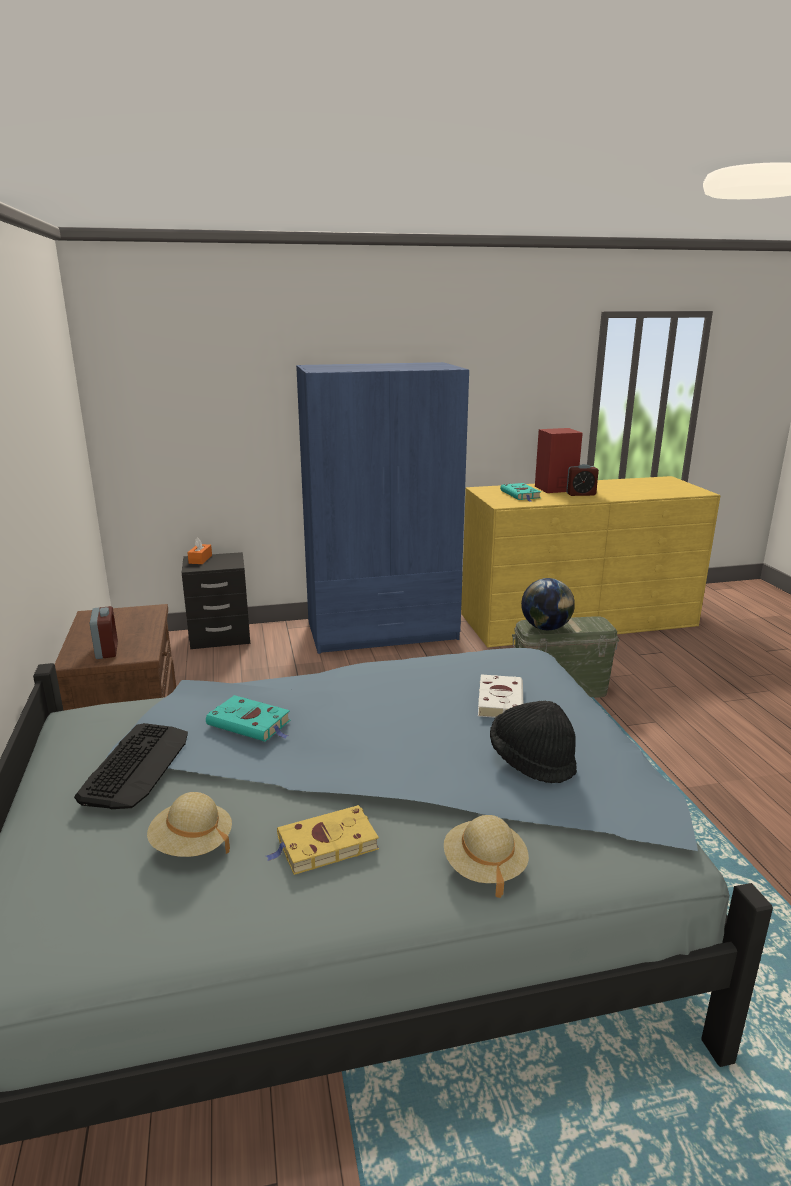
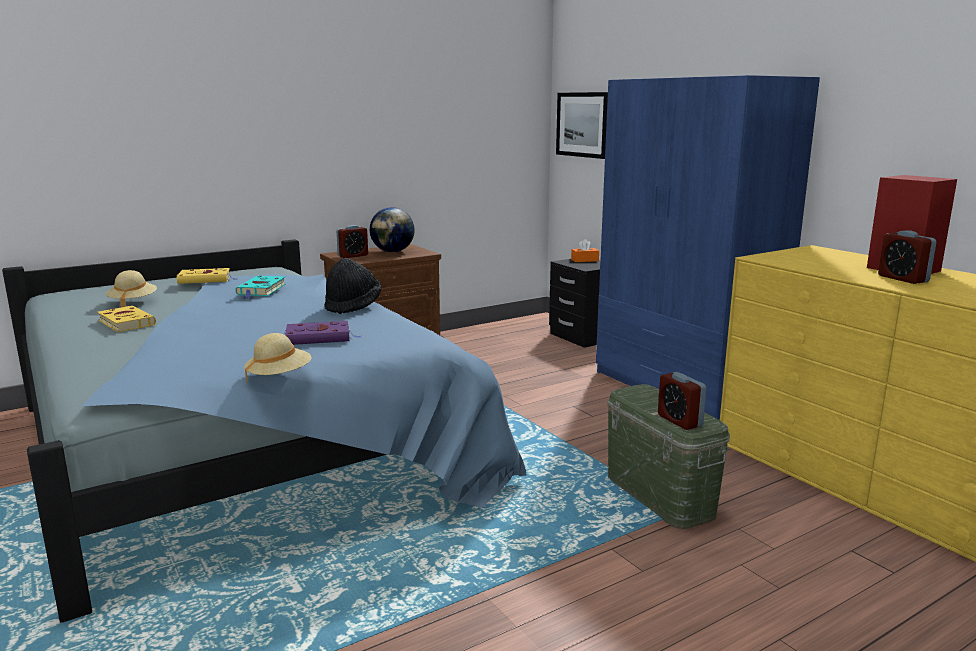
camera: 70 degrees right, 5 degrees down
(136, 765) = (206, 279): keyboard -> yellow book
(150, 413) = (583, 124): none -> picture
(484, 867) = (93, 357): beige hat -> beige hat (279, 377)
(500, 700) = (320, 338): white book -> purple book
(521, 495) = (826, 260): turquoise book -> none
(531, 761) = (216, 352): black hat -> black hat (353, 306)
(545, 628) = (641, 397): globe -> globe (393, 251)
(593, 627) = (679, 421): none -> alarm clock

